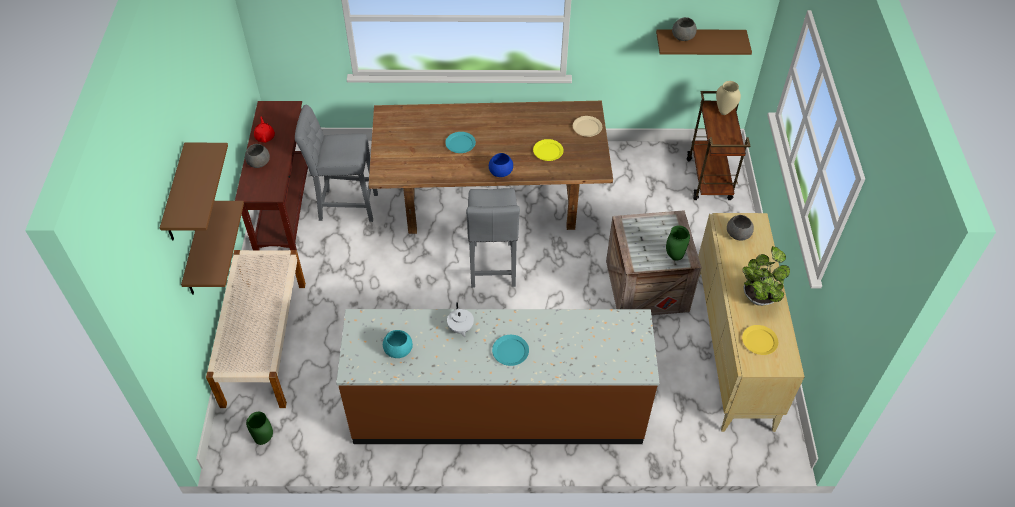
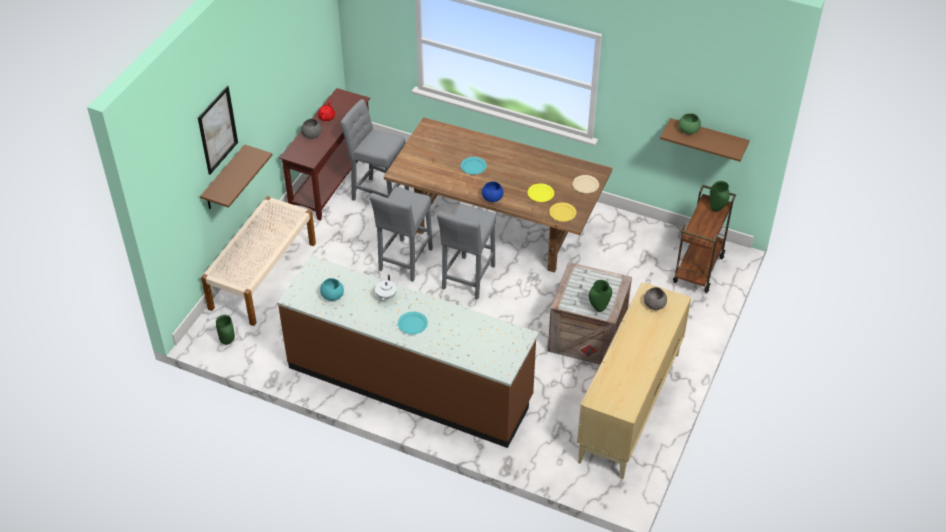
camera: 25 degrees right, 5 degrees down
(176, 195) = (217, 130): brown shelf -> picture
(415, 271) = (404, 262): none -> grey stool
(682, 37) = (688, 130): grey bowl -> green bowl
(724, 112) = (716, 209): beige vase -> green vase
(759, 296) = (638, 355): potted plant -> none
(760, 341) = (615, 386): yellow plate -> yellow plate (562, 213)

